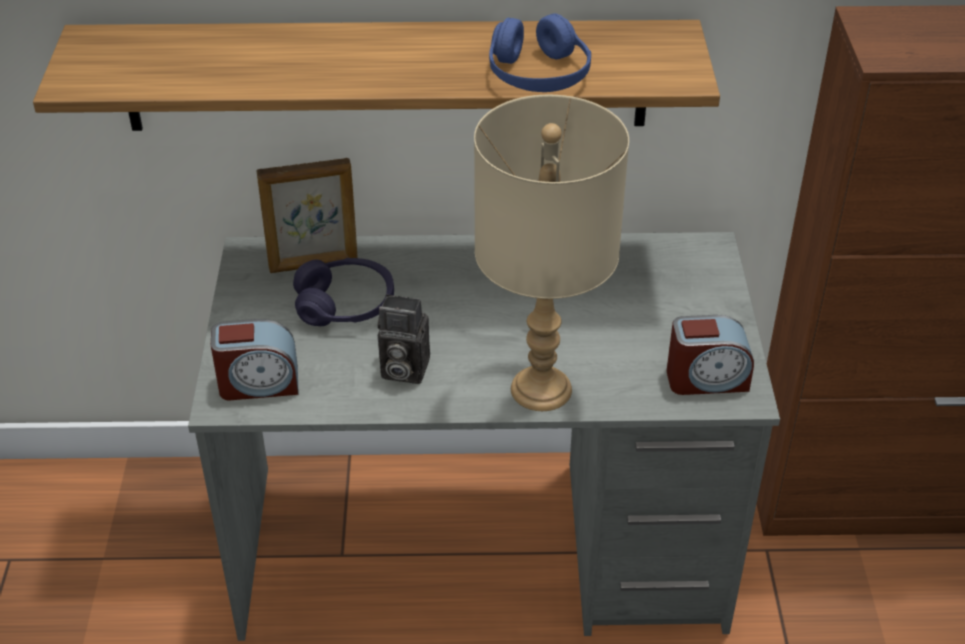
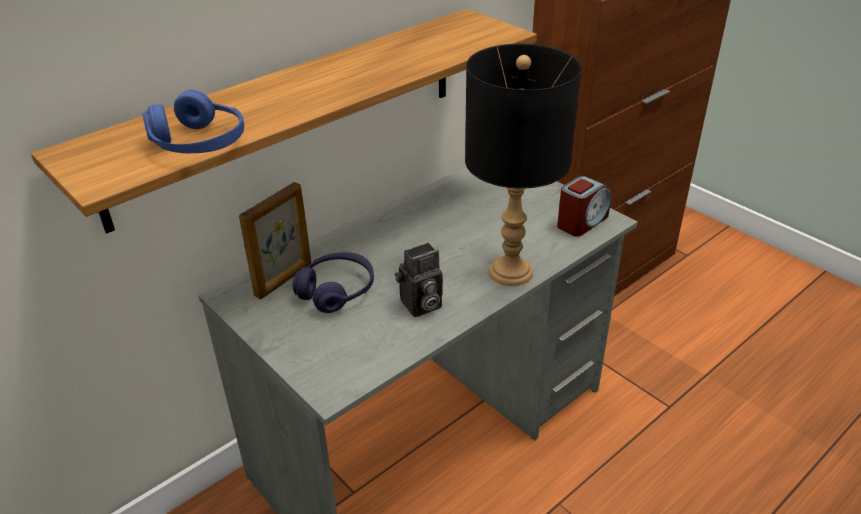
camera: 40 degrees left, 5 degrees down
(259, 383) = (340, 365): alarm clock -> none
(538, 75) = (429, 58): blue headphones -> blue headphones (199, 143)
(540, 389) = (510, 272): beige table lamp -> black table lamp

